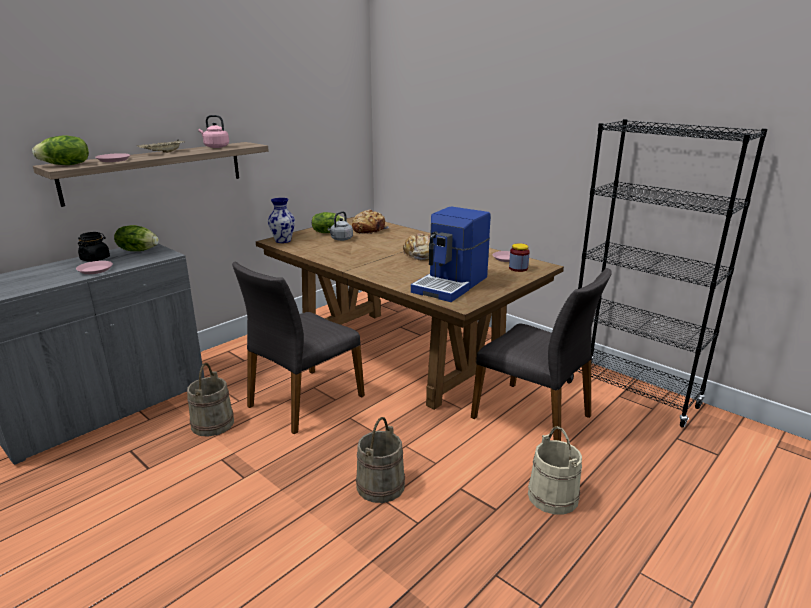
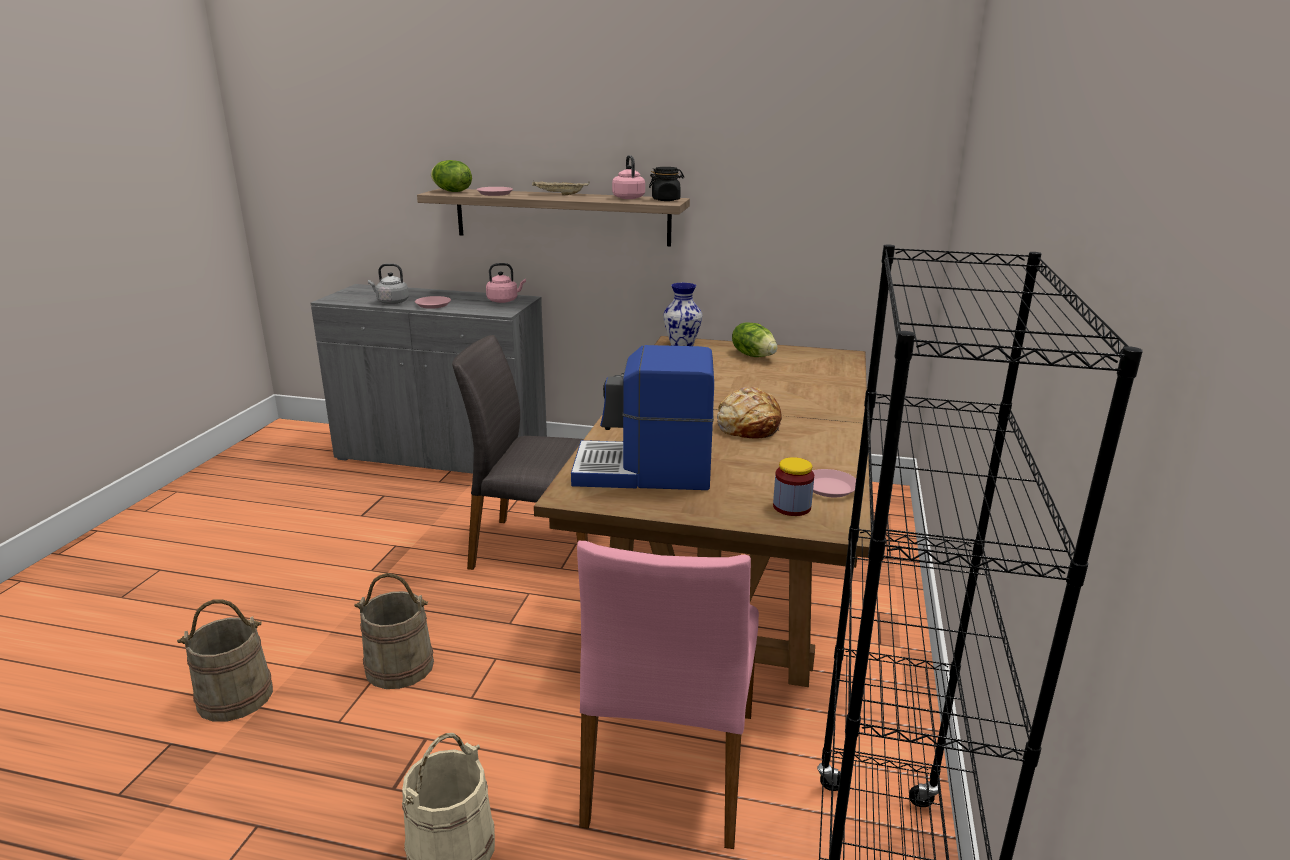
camera: 60 degrees right, 0 degrees up
(95, 259) = (463, 297): black jar -> black jar (666, 200)
(138, 250) = (504, 300): lettuce -> pink kettle
(212, 423) = (454, 515): beige bucket -> beige bucket (235, 696)
(341, 239) = (736, 368): grey kettle -> grey kettle (391, 302)
(369, 229) = (808, 371): bread -> none
(533, 416) = (668, 767): grey chair -> pink chair

